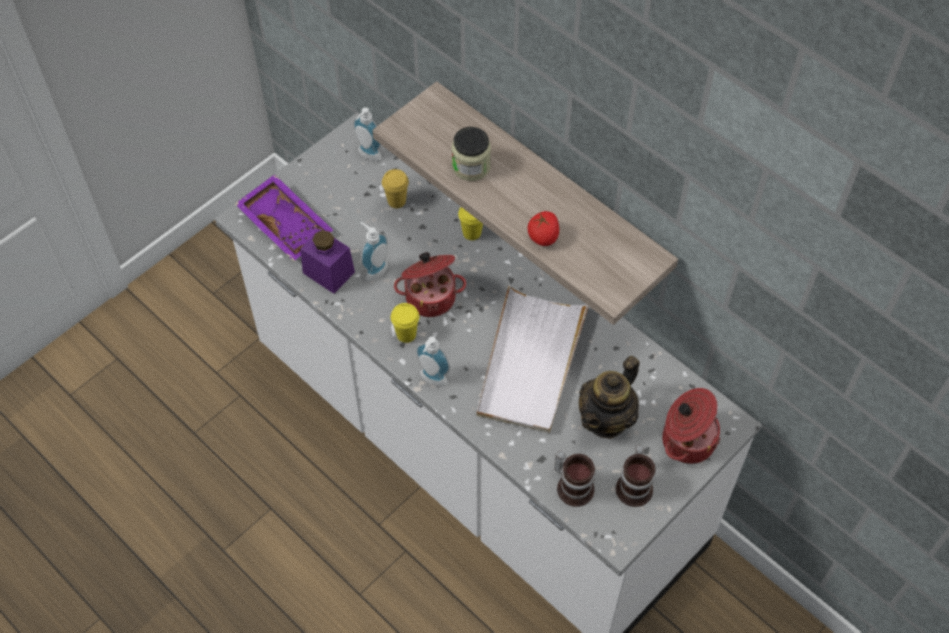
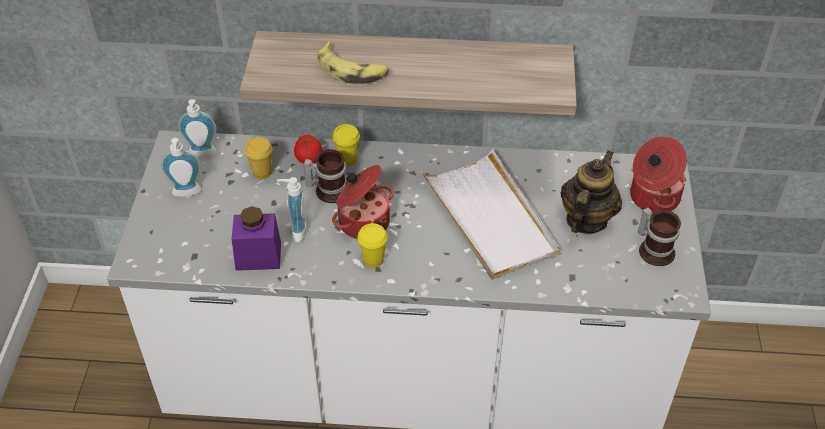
camera: 40 degrees left, 10 degrees down
(287, 224) = (182, 243): purple tray -> none
(431, 381) = (430, 279): soap dispenser -> soap dispenser (187, 194)
(471, 166) = (352, 70): jar -> banana
(543, 237) = (463, 84): tomato -> tomato (309, 159)
(573, 485) = (614, 279): mug -> mug (329, 189)
(607, 419) = (586, 219): teapot -> teapot turned 150 degrees counterclockwise

